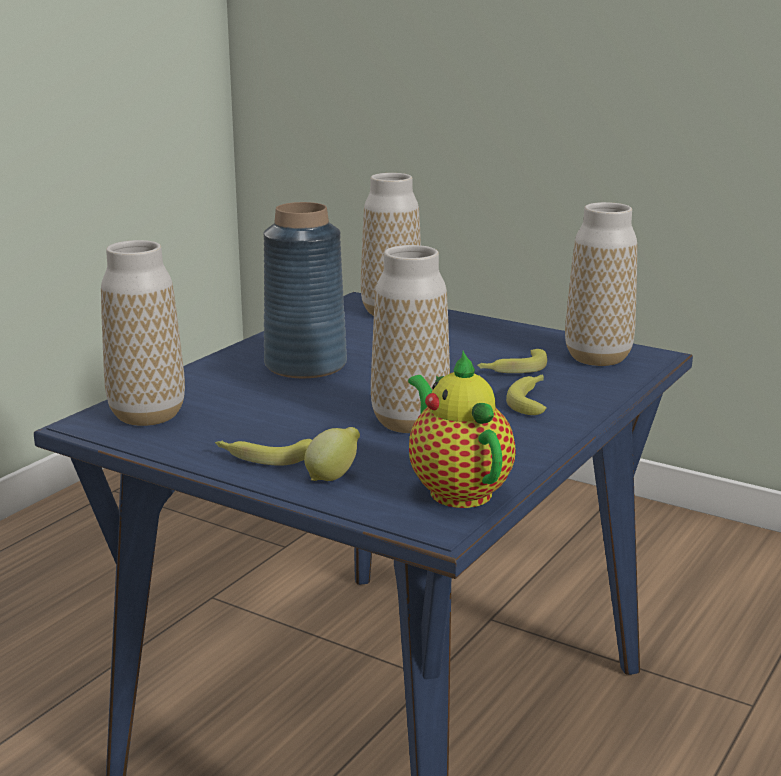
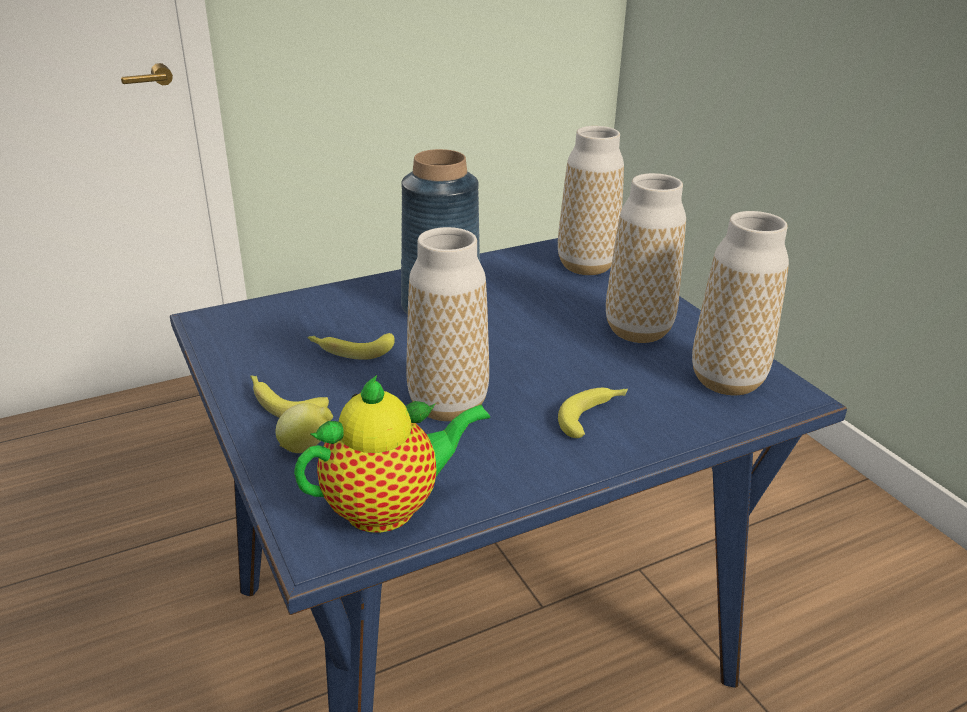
camera: 30 degrees right, 10 degrees up
(147, 415) = (257, 325): vase -> vase (638, 331)
(456, 490) = (389, 507): teapot -> teapot turned 60 degrees clockwise
(512, 369) = (620, 369): banana -> banana (350, 349)

